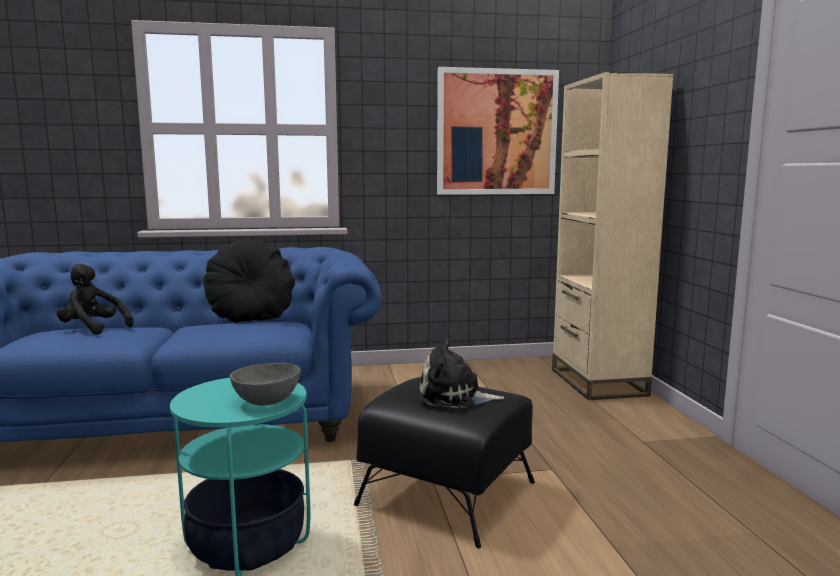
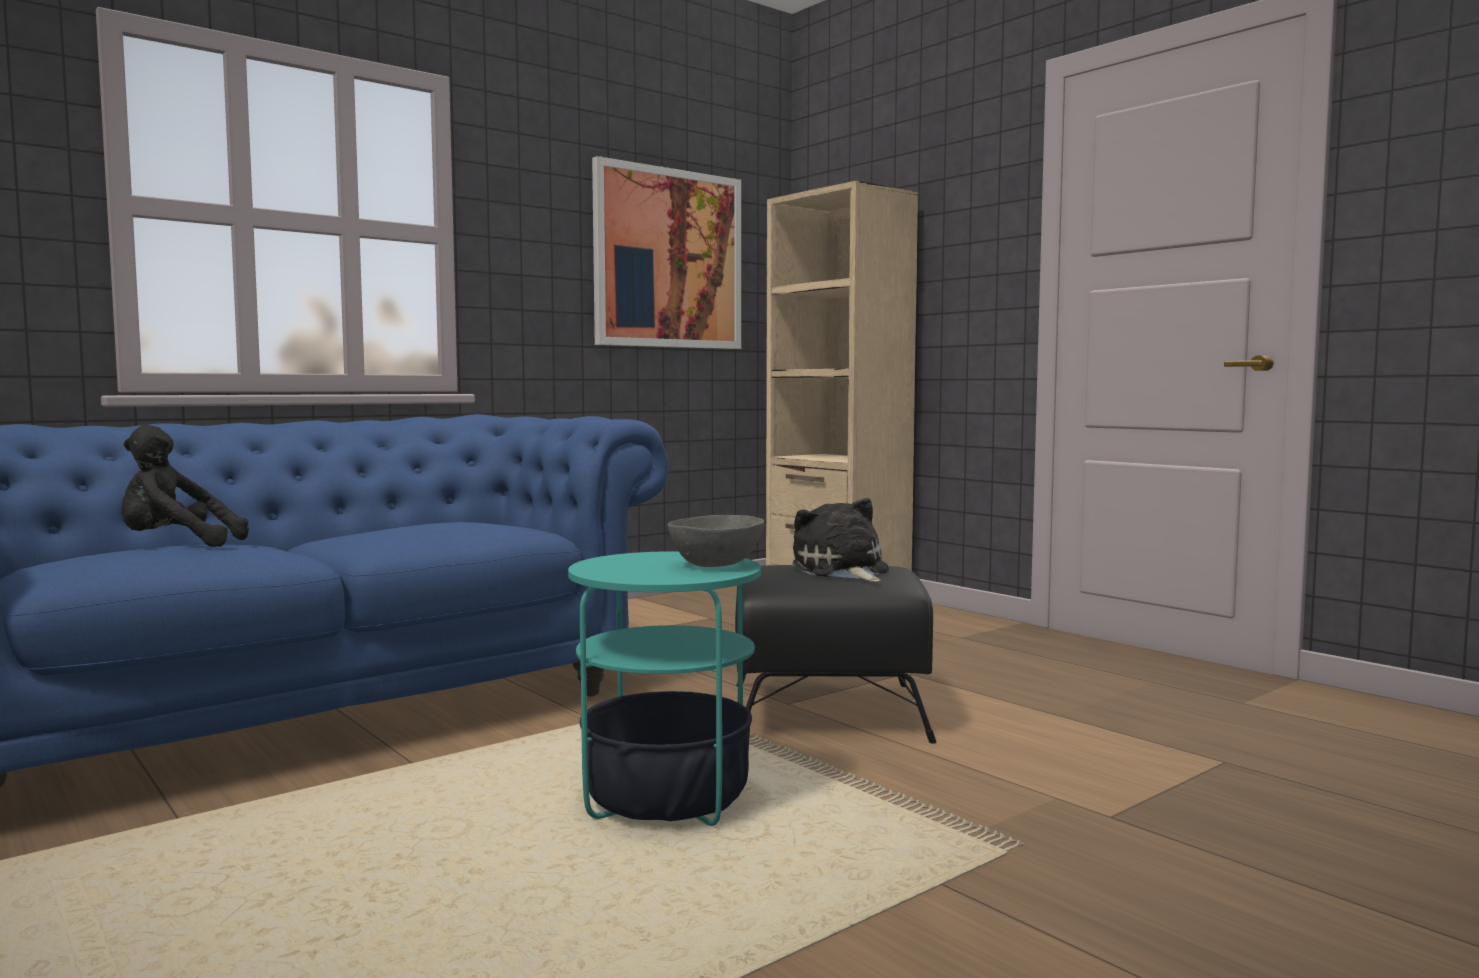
camera: 30 degrees left, 5 degrees down
(251, 319) = (426, 522): black pillow -> none
(455, 397) = (841, 571): plush toy -> plush toy turned 90 degrees clockwise

